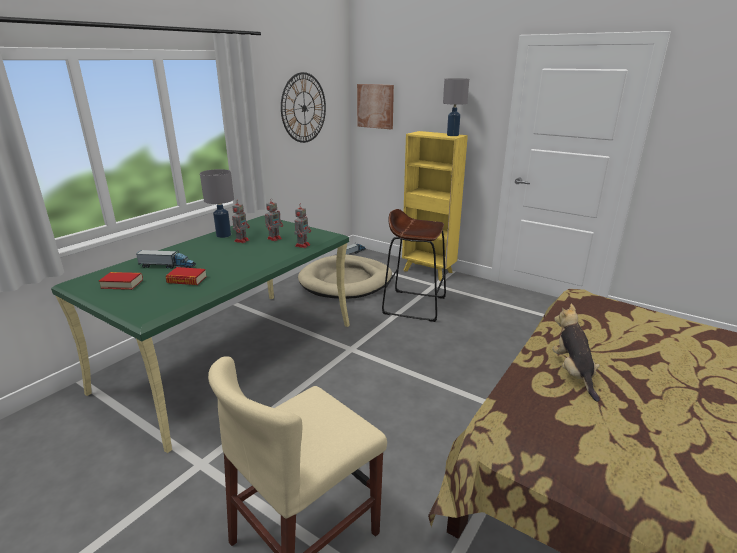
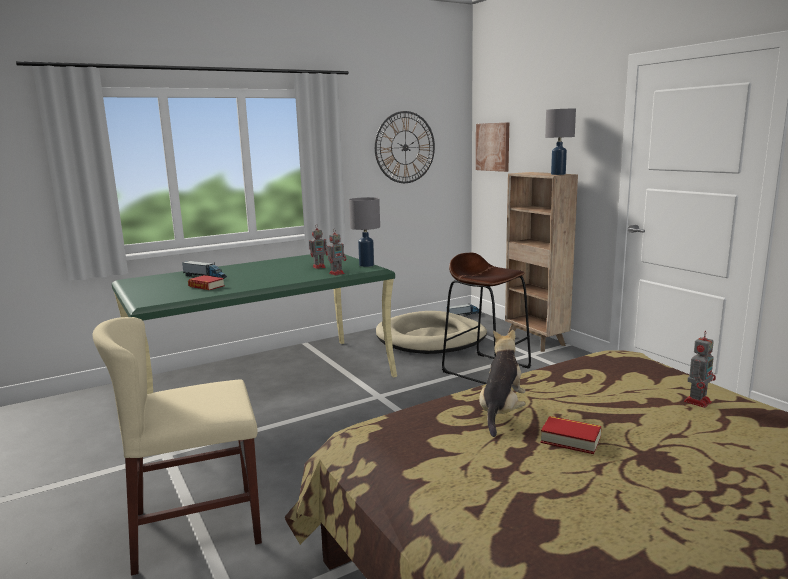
camera: 25 degrees right, 10 degrees down
(122, 284) = (157, 284): book -> book (570, 440)
(224, 235) = (279, 261): grey table lamp -> grey table lamp (367, 265)
(242, 240) = (289, 266): toy robot -> toy robot (698, 401)
(428, 272) = (536, 341): yellow bookcase -> brown bookcase

